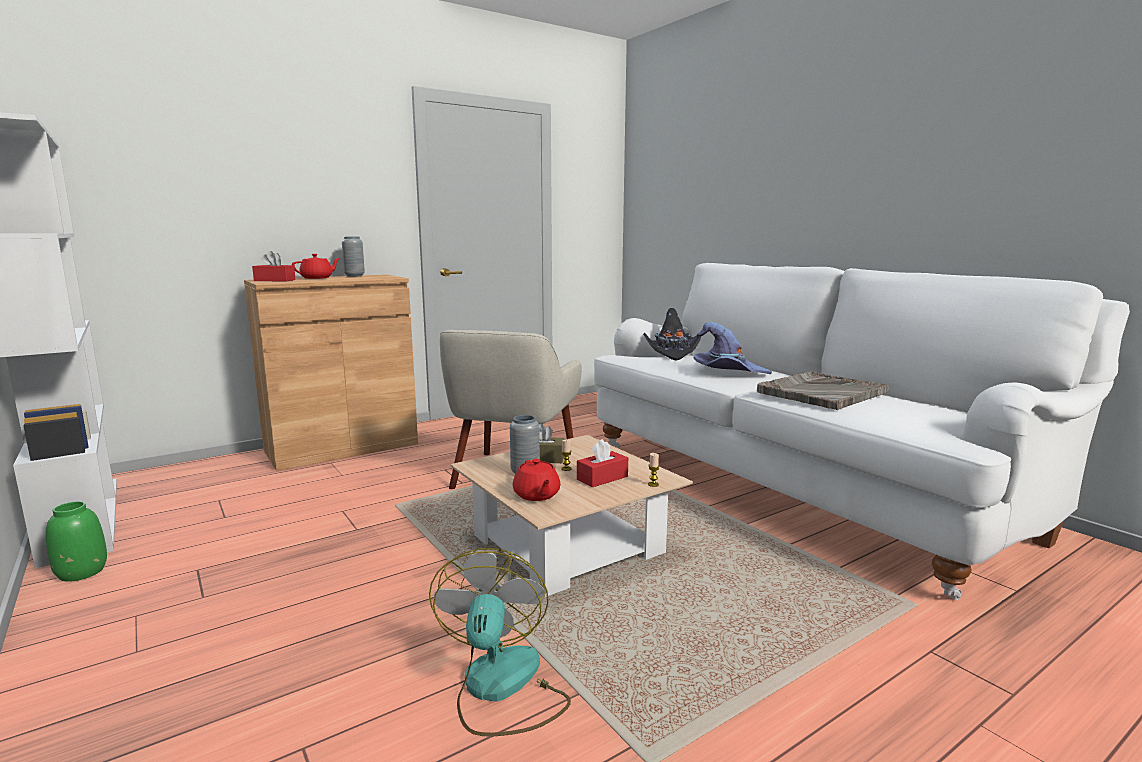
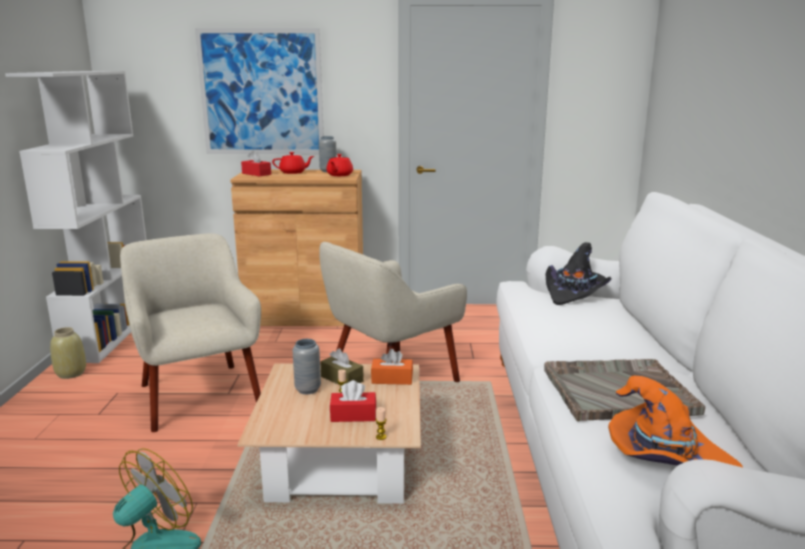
camera: 35 degrees right, 5 degrees up
(82, 572) = (71, 373): green vase -> beige vase
(259, 185) = (261, 92): none -> picture
(319, 540) = (198, 394): none -> beige armchair
(536, 495) = (281, 414): red teapot -> red teapot (339, 175)
(585, 448) = (392, 379): none -> orange tissue box
(728, 372) = (578, 334): purple hat -> none
(917, 413) = (665, 456): none -> orange hat

